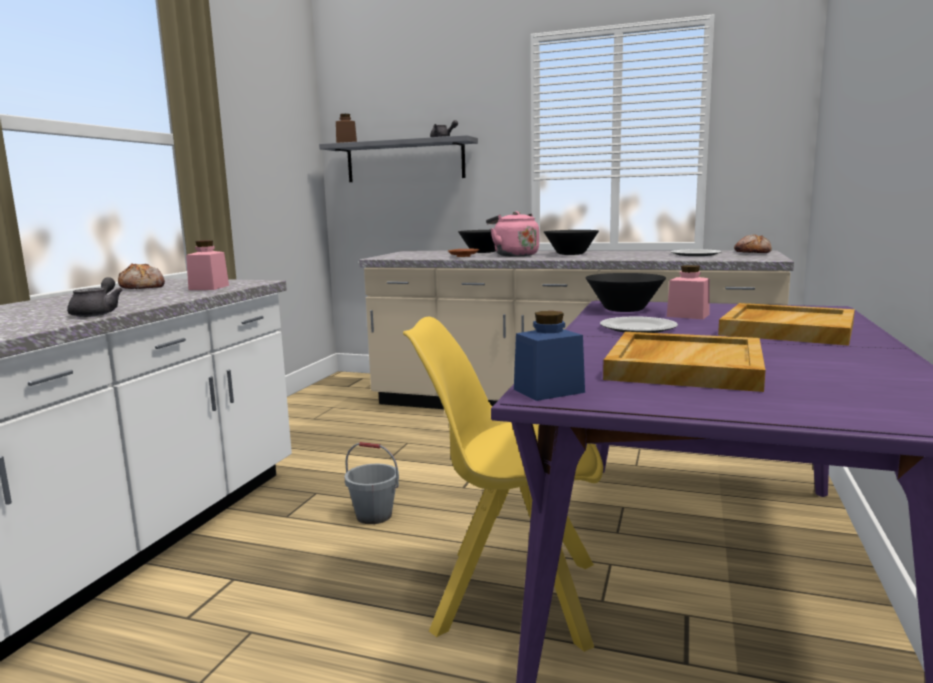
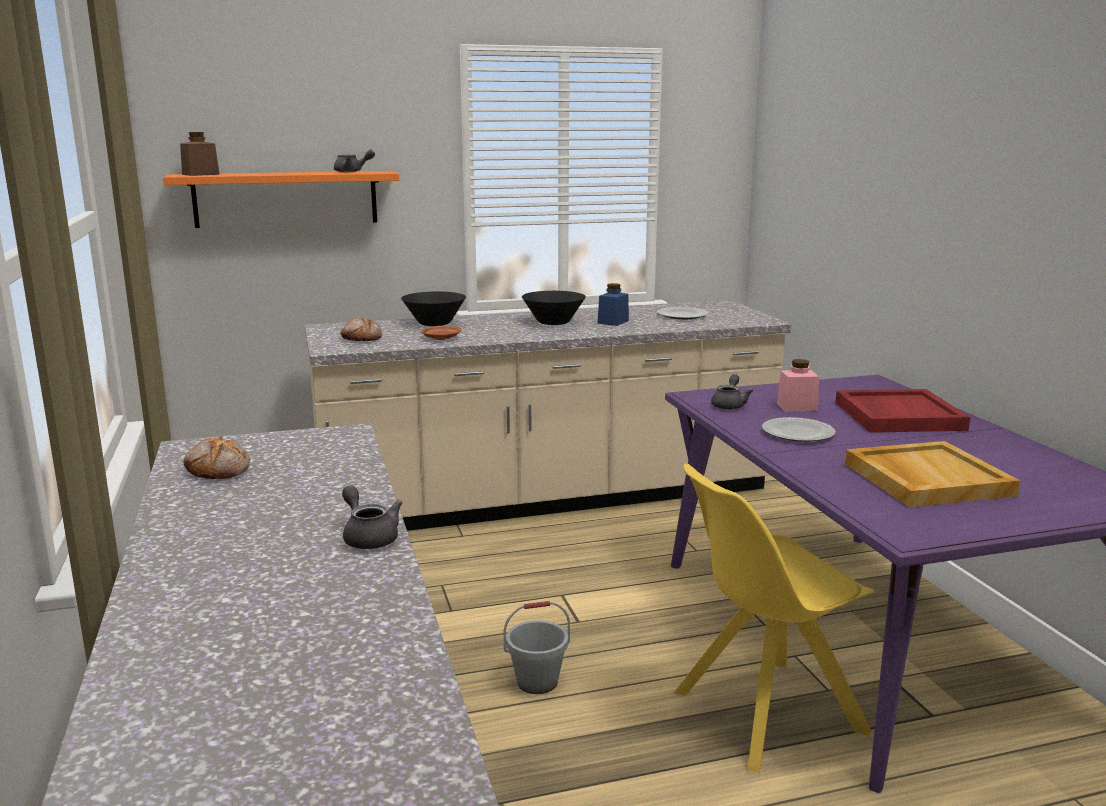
camera: 35 degrees left, 5 degrees up
(209, 287) = (325, 456): pink jar -> none
(405, 161) = (286, 198): grey shelf -> orange shelf
(514, 255) = (494, 330): pink kettle -> none
(548, 391) = (904, 529): blue jar -> blue jar (613, 322)
(624, 309) = (729, 405): black bowl -> grey teapot
(752, 253) = (725, 308): bread -> bread (362, 339)
(786, 329) = (897, 415): beige tray -> red tray

